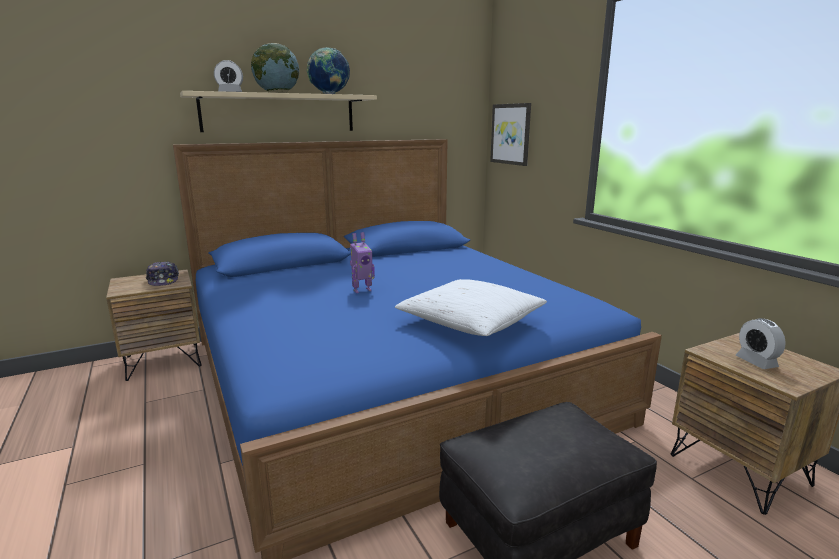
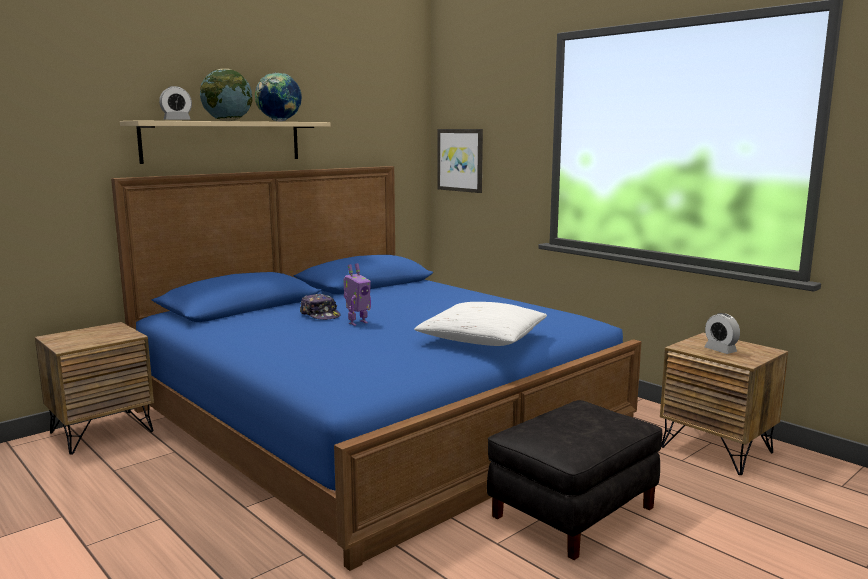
camera: 15 degrees left, 5 degrees down
(163, 280) = (107, 334): cap -> cap (320, 315)

